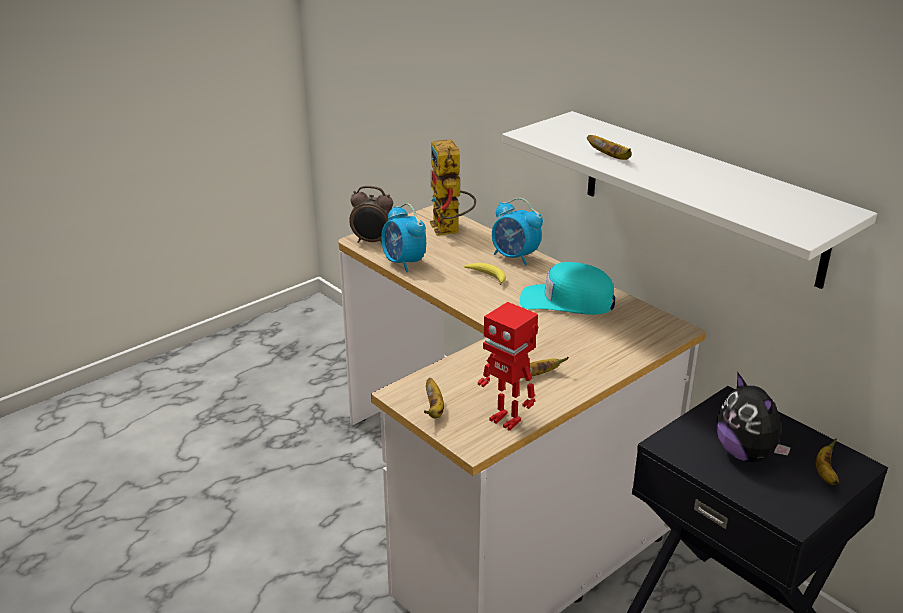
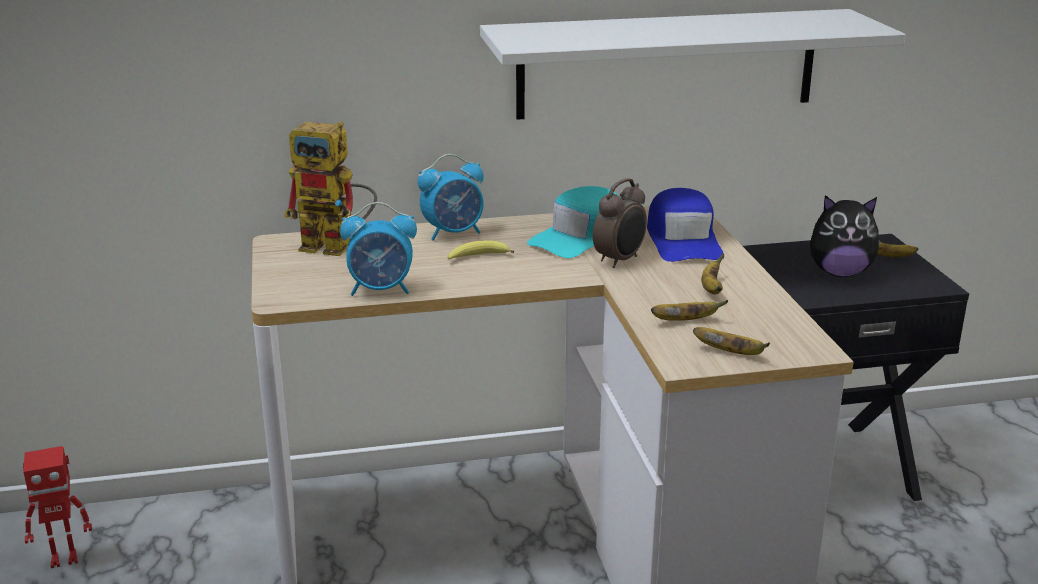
camera: 60 degrees left, 5 degrees down
(372, 242) = (296, 293): alarm clock -> alarm clock (620, 260)
(506, 420) = (782, 323): toy robot -> toy robot (64, 558)
(611, 157) = (633, 36): banana -> banana (685, 321)
(613, 342) = (683, 240): none -> blue cap

